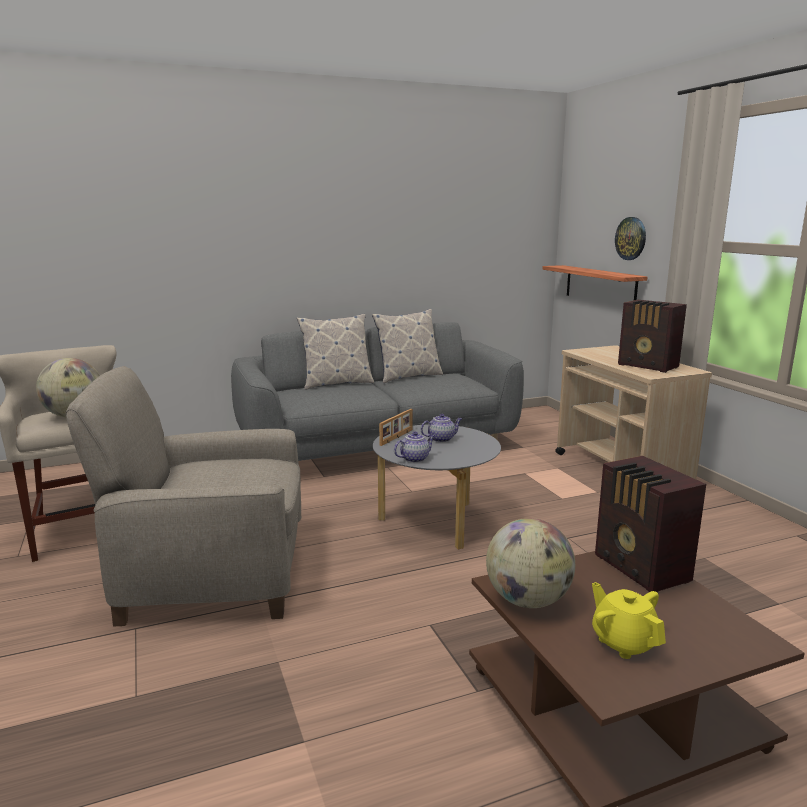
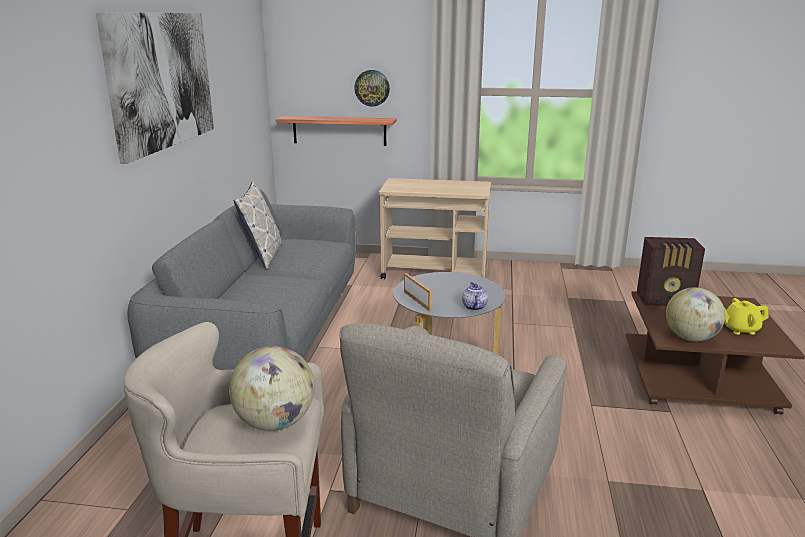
camera: 60 degrees left, 5 degrees up
(336, 383) = (232, 286): pillow -> none
(345, 207) = (162, 80): none -> picture
(441, 439) = (440, 288): teapot -> none
(648, 366) = (458, 187): radio -> none

